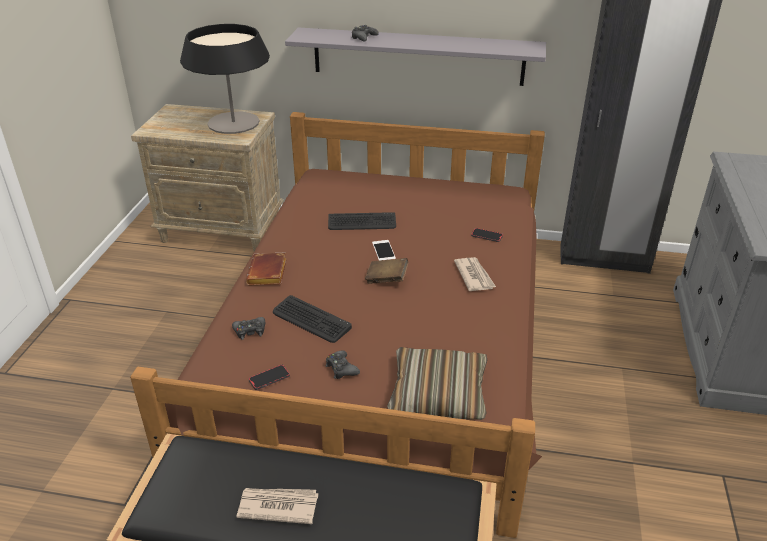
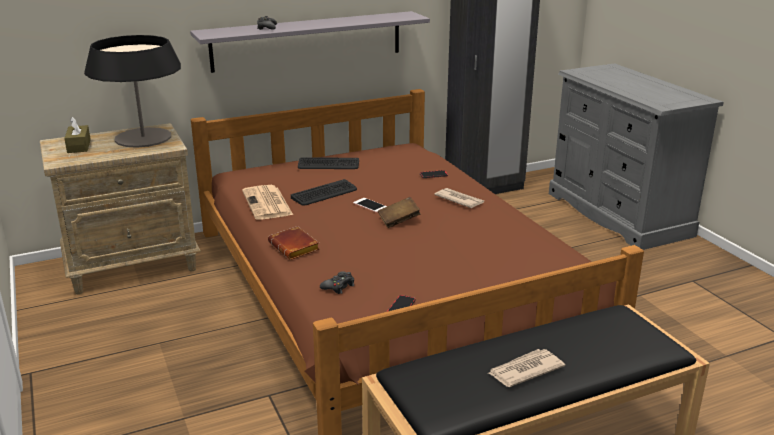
camera: 35 degrees left, 10 degrees down
(180, 118) = (79, 146): none -> brown tissue box
(304, 216) = (267, 203): none -> newspaper
(311, 320) = (378, 263): keyboard -> keyboard (328, 164)
(341, 369) = (447, 282): black game controller -> none
(438, 393) = (533, 270): pillow -> none

